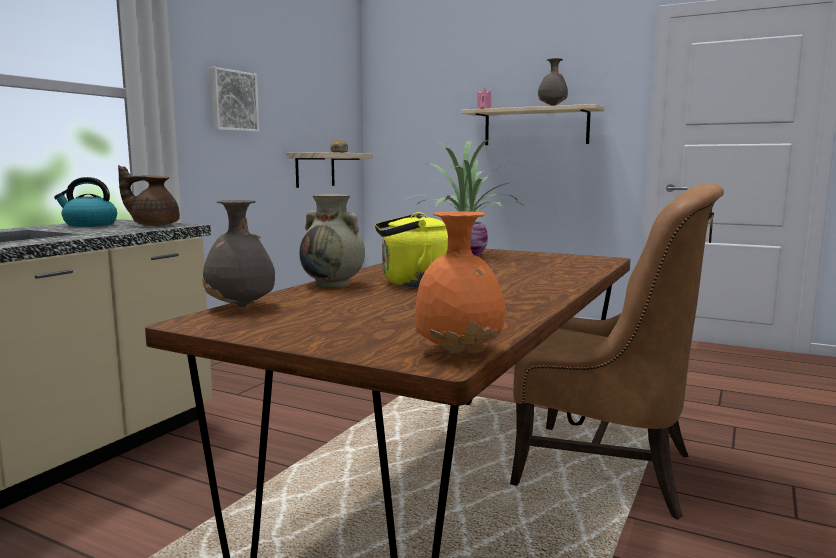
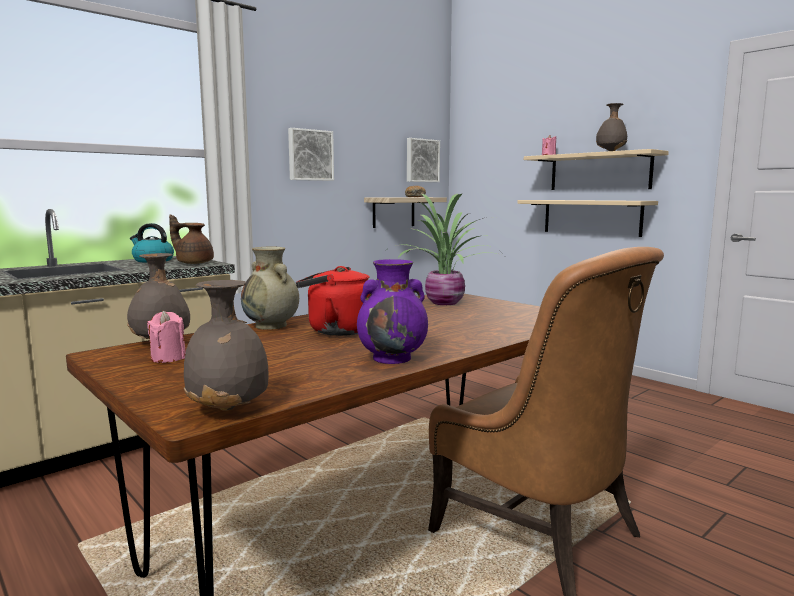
camera: 20 degrees right, 0 degrees up
(285, 319) = (168, 358): none -> pink candle
(339, 112) = (421, 160): none -> picture
(413, 283) = (336, 331): yellow kettle -> red kettle
(460, 352) = (230, 409): orange vase -> grey vase
(519, 300) = (393, 358): none -> purple vase
(529, 172) = (591, 217): none -> beige shelf

